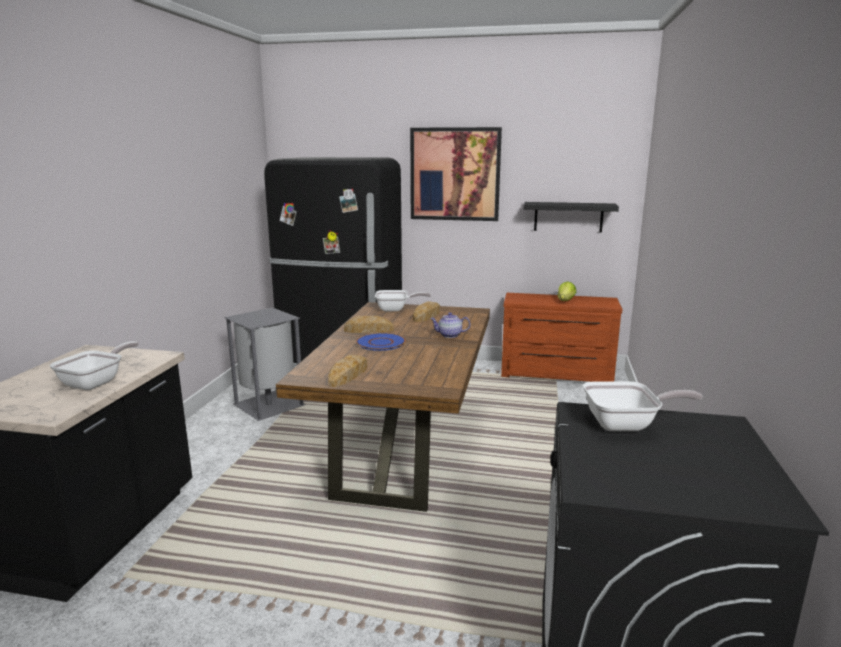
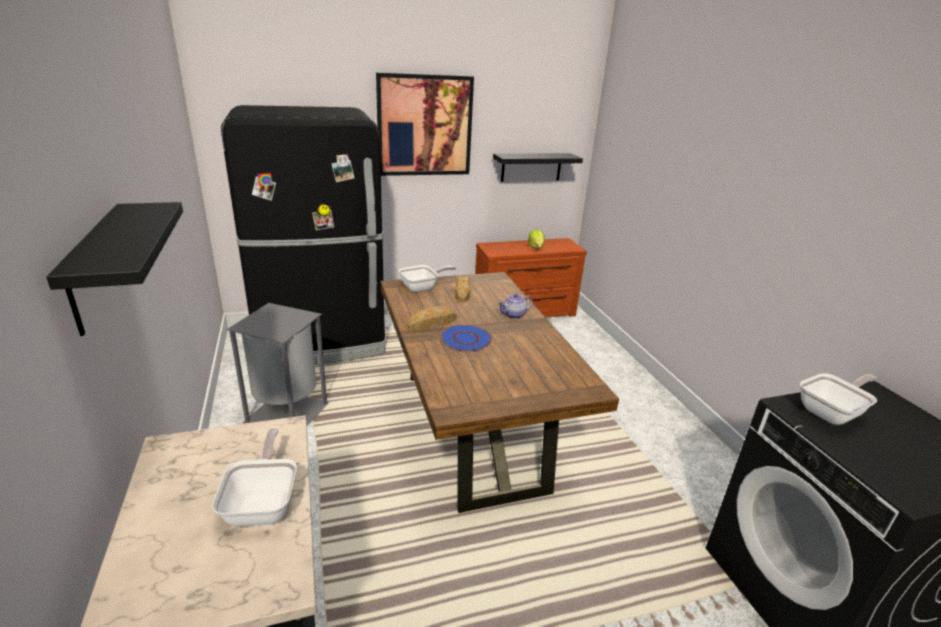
camera: 30 degrees left, 10 degrees up
(73, 219) = (96, 266): none -> black shelf
(348, 375) = (491, 394): bread -> none

